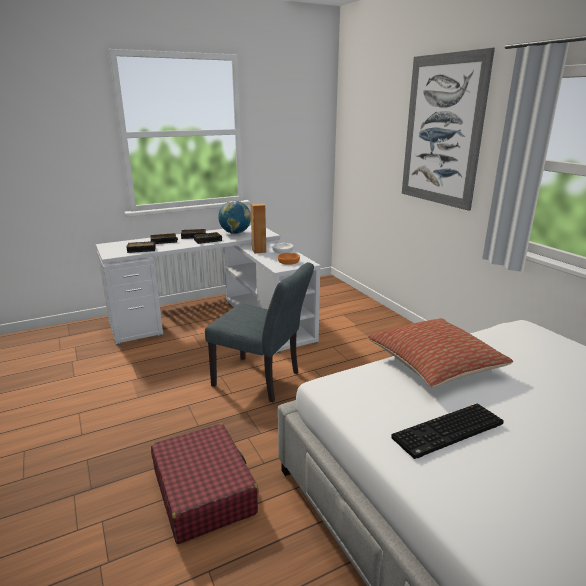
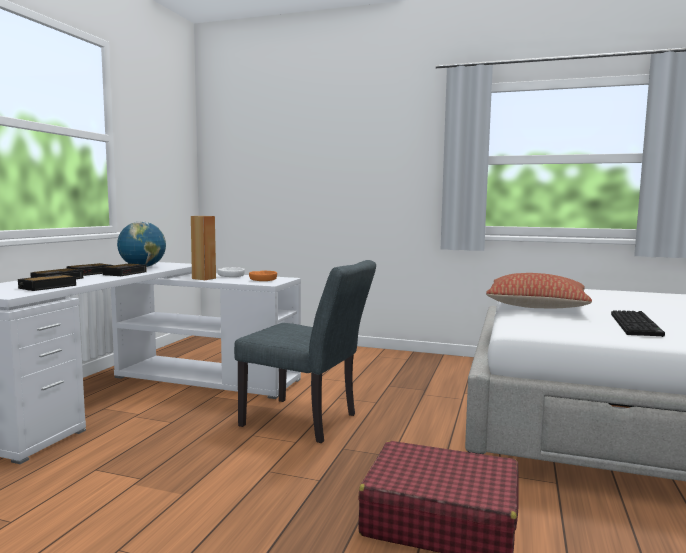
camera: 45 degrees left, 15 degrees down
(262, 380) = (307, 421): grey chair -> grey chair turned 45 degrees clockwise
(442, 131) = (364, 142): picture -> none

